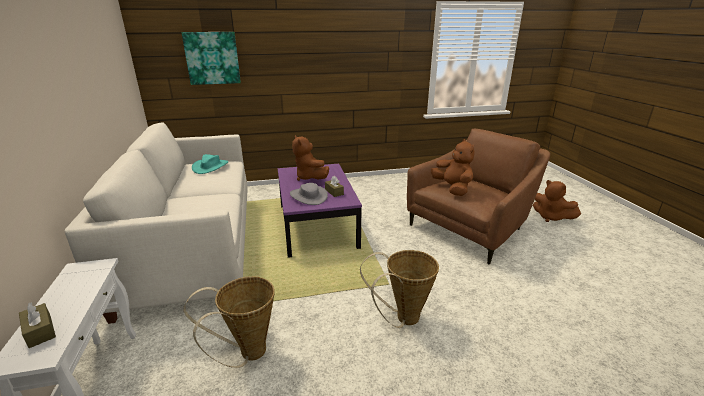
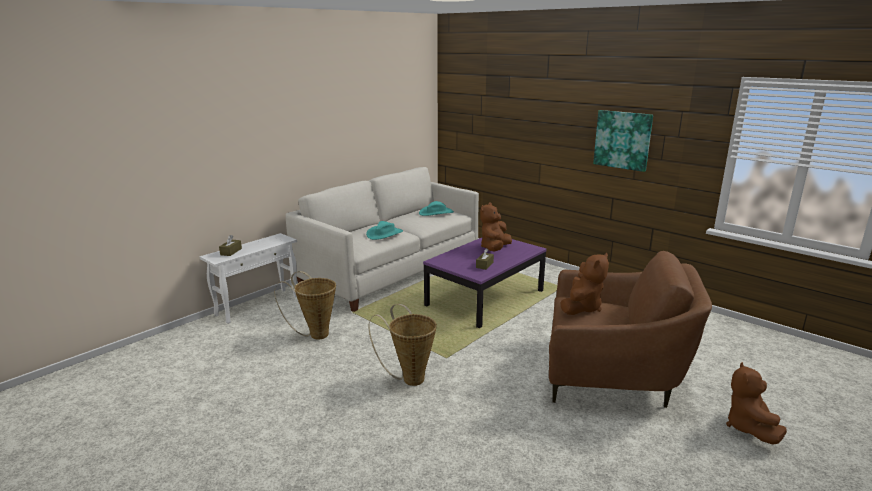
camera: 55 degrees right, 5 degrees down
(211, 203) = (384, 234): none -> turquoise hat
(212, 58) = (488, 119): picture -> picture (622, 140)
(308, 196) = (461, 259): grey hat -> none

